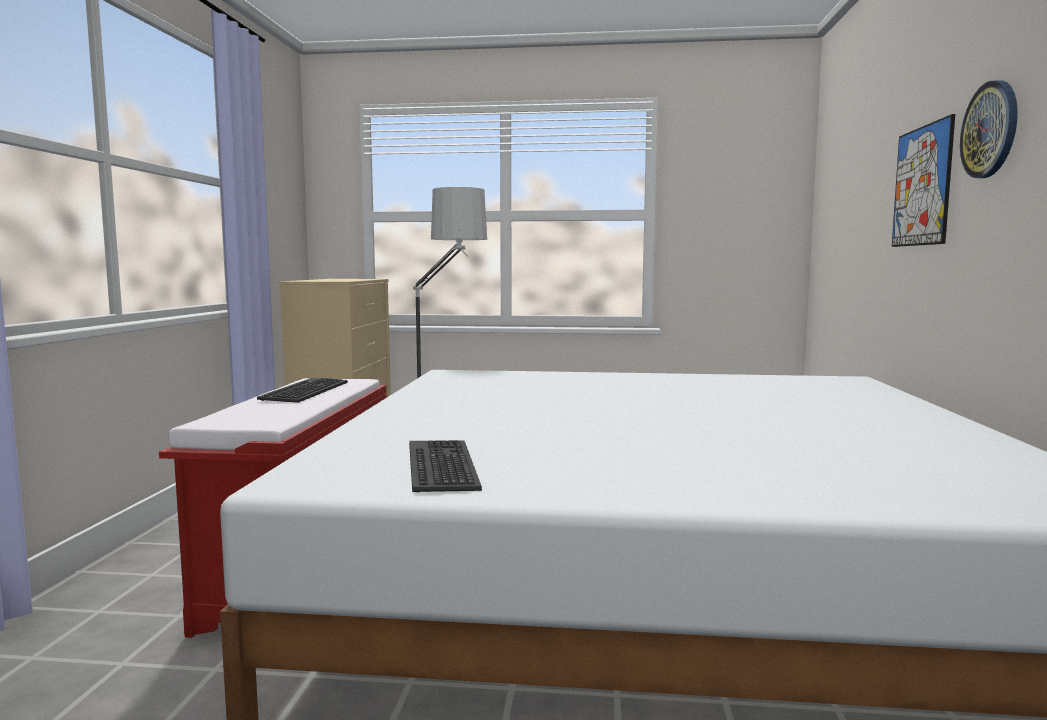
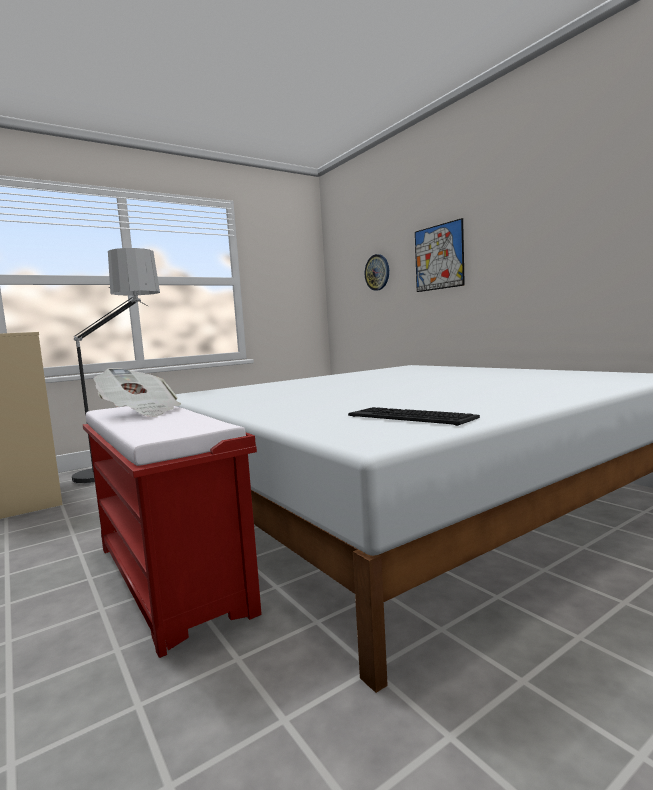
camera: 40 degrees left, 0 degrees up
(306, 391) = (140, 413): keyboard -> newspaper
(990, 130) = (494, 225): wall clock -> wall clock (377, 272)

